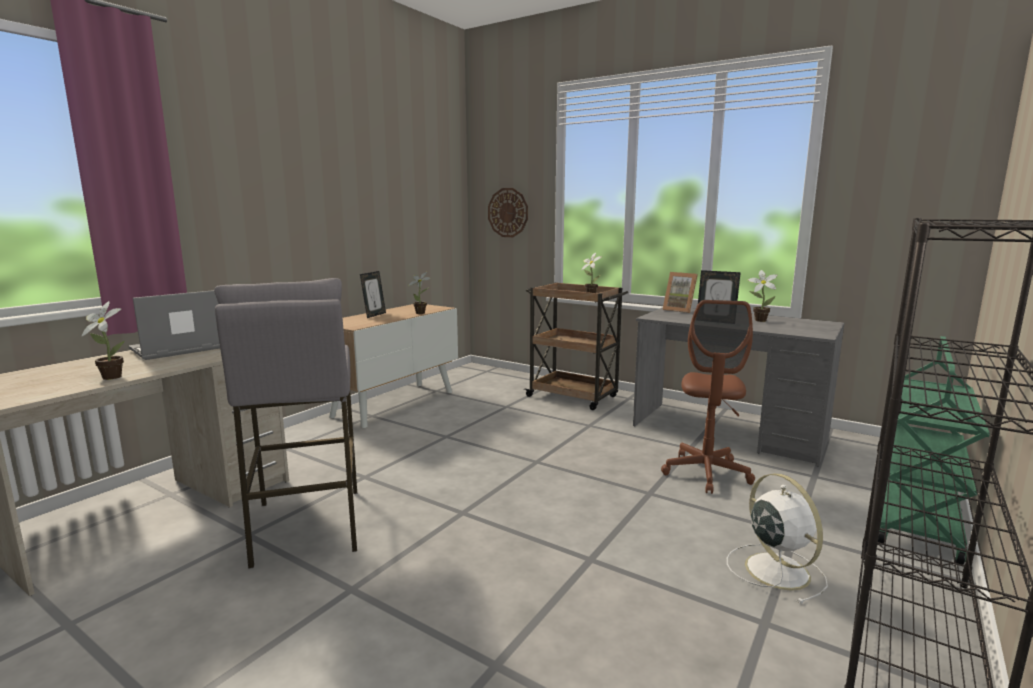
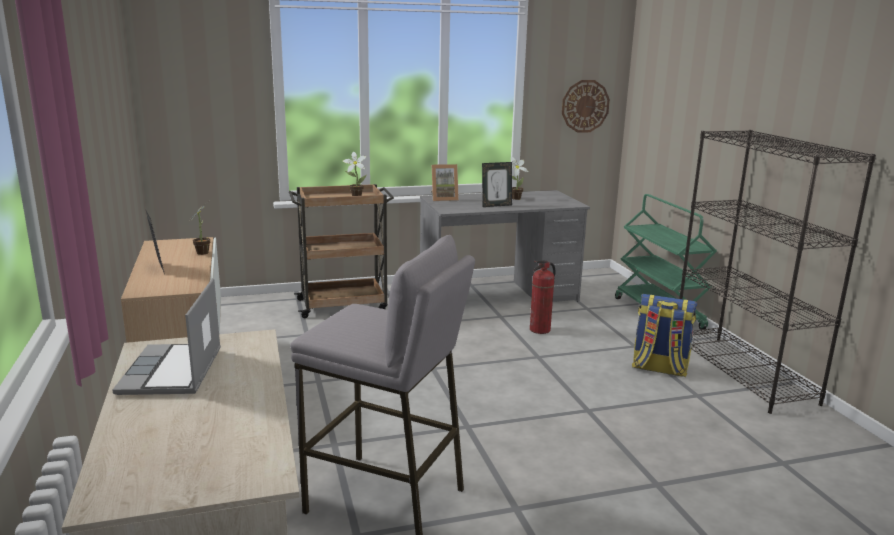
camera: 50 degrees left, 5 degrees up
(111, 376) = (248, 418): potted plant -> none
(508, 212) = (205, 107): wall clock -> wall clock (585, 106)
(706, 473) = (540, 330): brown office chair -> fire extinguisher
(774, 569) = (659, 368): white fan -> backpack

